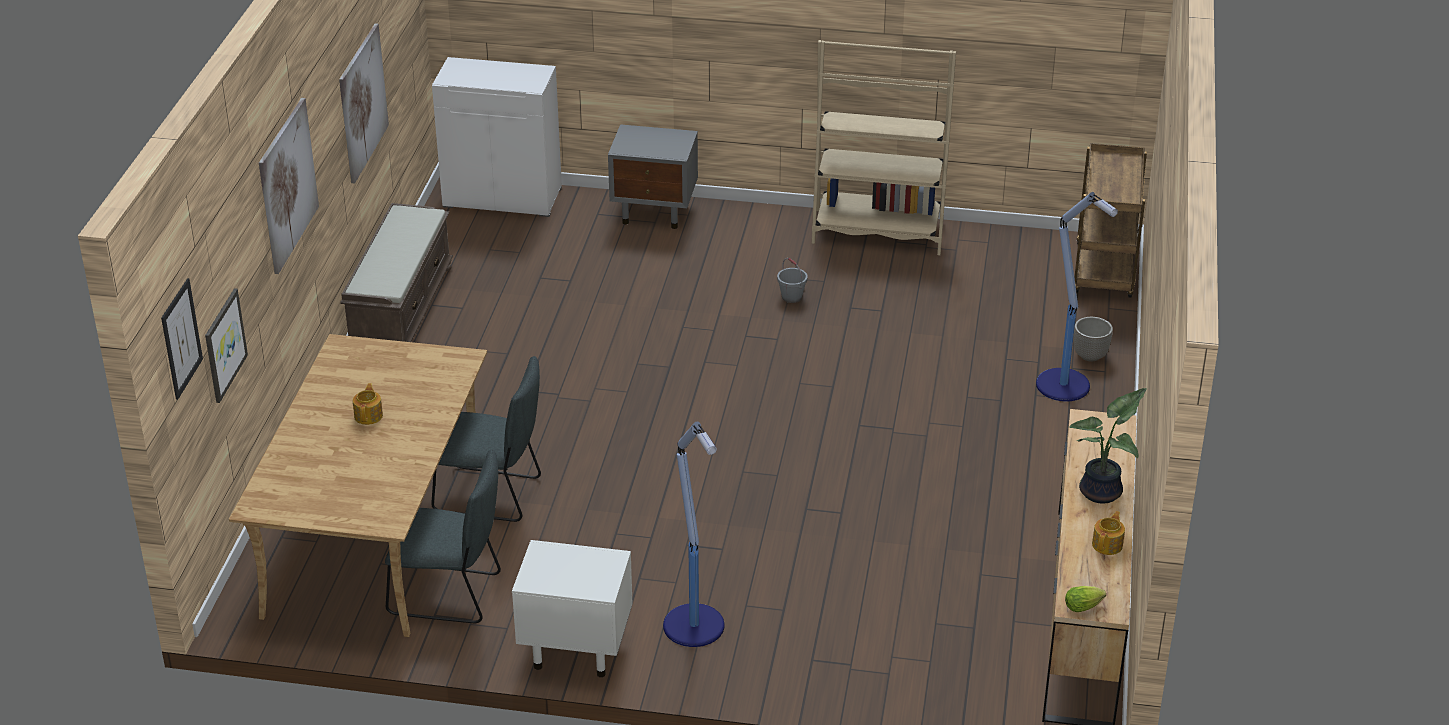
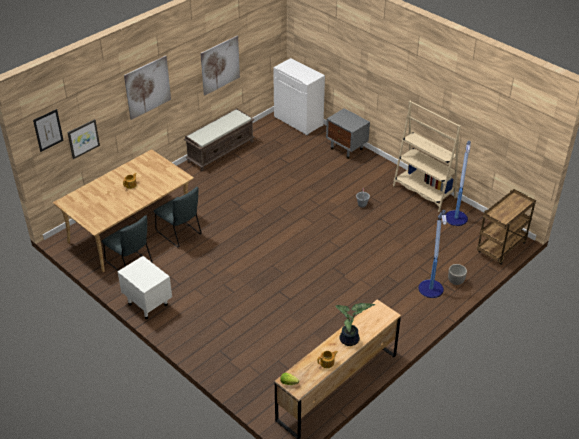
camera: 35 degrees right, 5 degrees up
(695, 627) = (194, 317): floor lamp -> floor lamp (456, 219)

